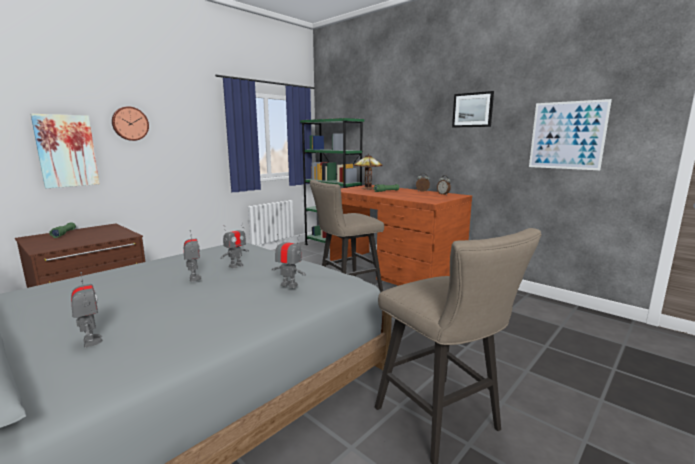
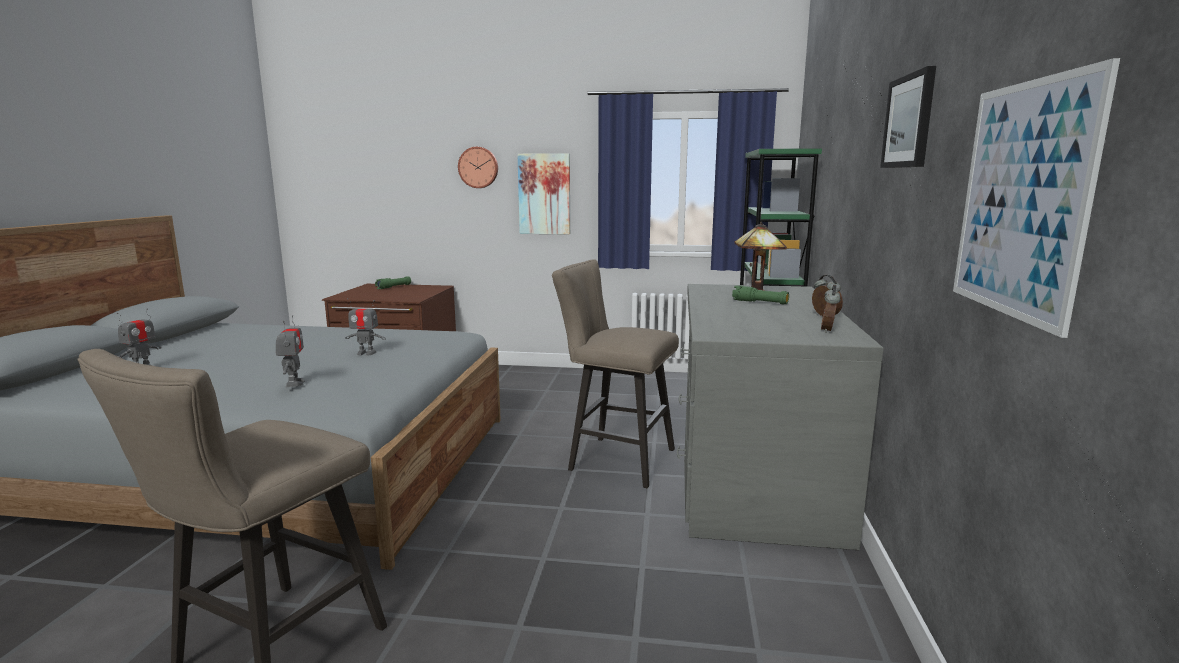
camera: 55 degrees right, 0 degrees up
(66, 151) = (415, 199): picture -> picture (544, 194)
(194, 278) = (307, 352): toy robot -> none
(394, 271) = (752, 472): brown desk -> grey desk

